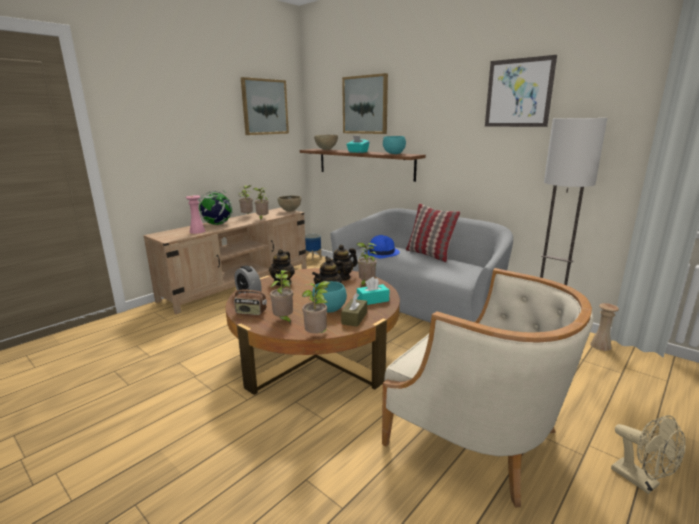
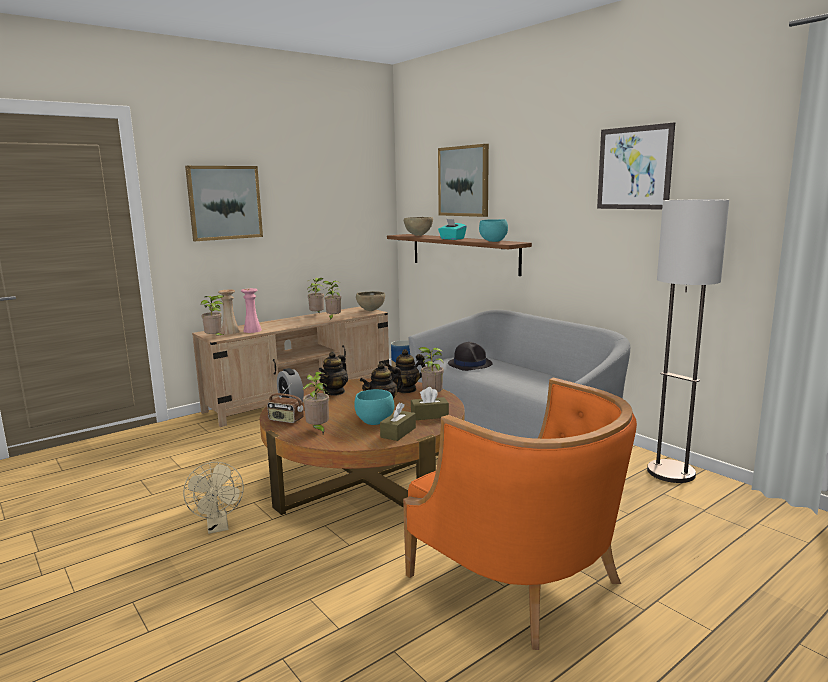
camera: 10 degrees right, 5 degrees down
(217, 224) = (278, 323): globe -> none
(264, 107) = (345, 184): picture -> picture (224, 202)
(317, 336) = (348, 447): potted plant -> potted plant (215, 338)
(372, 300) = (429, 415): turquoise tissue box -> brown tissue box
(381, 252) = (470, 364): blue hat -> black hat
(429, 254) = (529, 369): pillow -> none
(475, 436) = (519, 578): beige armchair -> orange armchair
(600, 346) = (738, 496): beige vase -> beige vase (230, 332)
(641, 481) = (703, 643): beige fan -> beige fan (218, 527)

